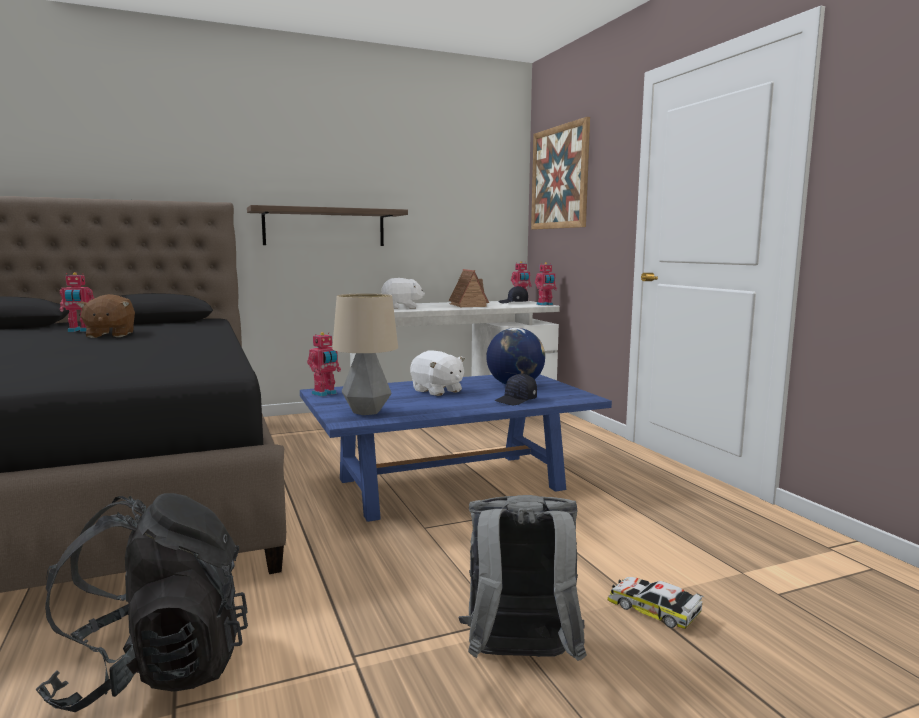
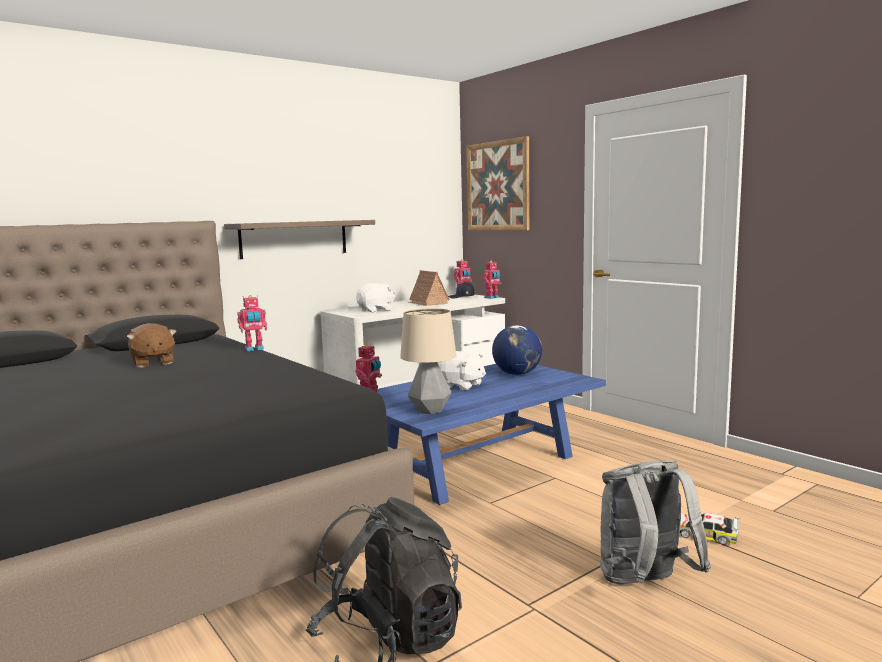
camera: 15 degrees left, 0 degrees up
(79, 331) = (108, 361): toy robot -> toy robot (254, 349)
(516, 400) = (535, 387): black cap -> none

